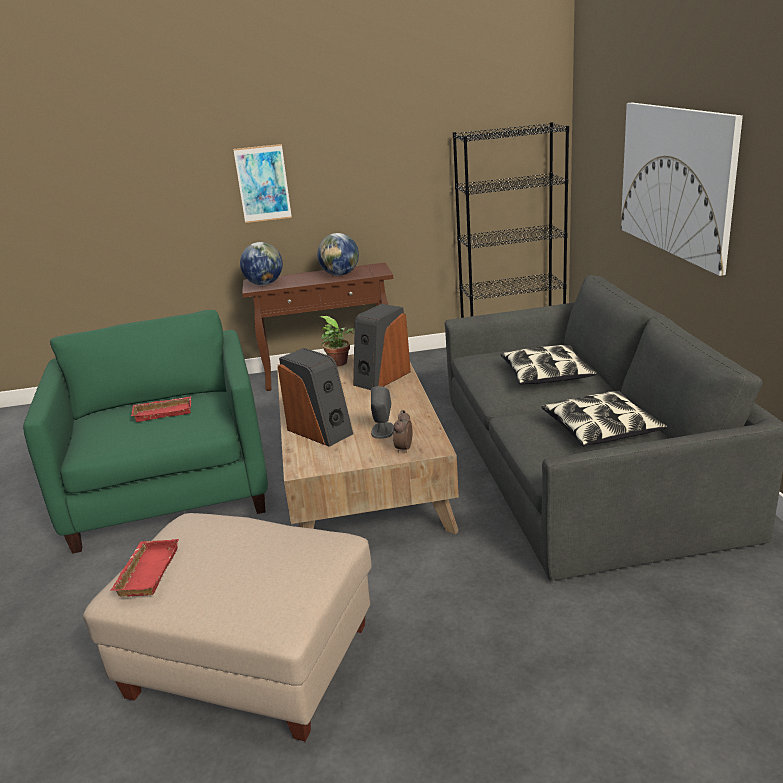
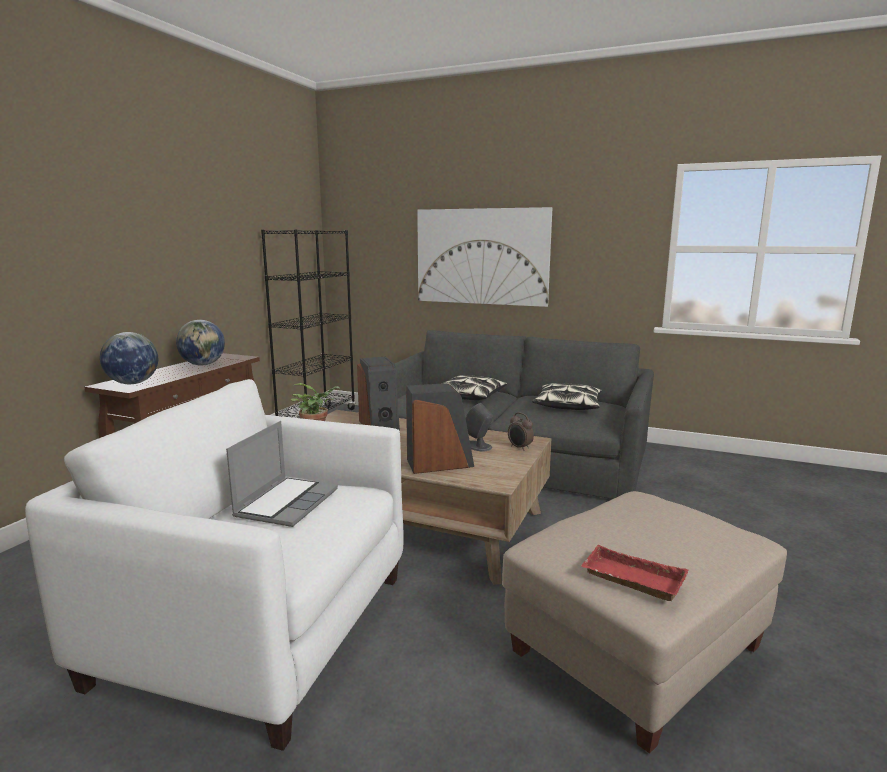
camera: 60 degrees left, 10 degrees down
(164, 412) = (286, 502): red tray -> laptop
(171, 492) = (260, 628): green armchair -> white armchair
(263, 183) = (100, 266): picture -> none

